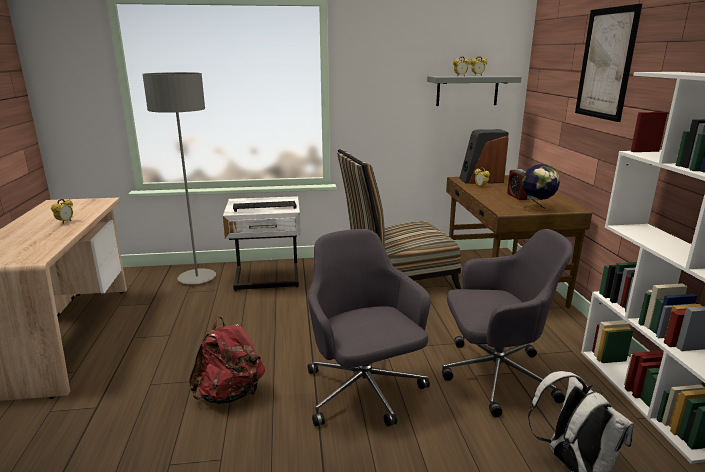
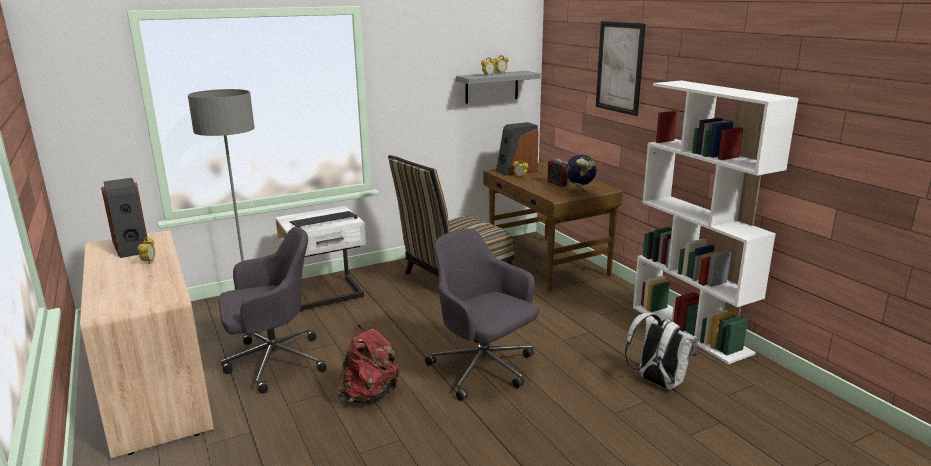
camera: 20 degrees left, 0 degrees up
(72, 207) = (132, 246): none -> speaker
(494, 376) = (577, 337): grey office chair -> grey office chair (273, 362)

